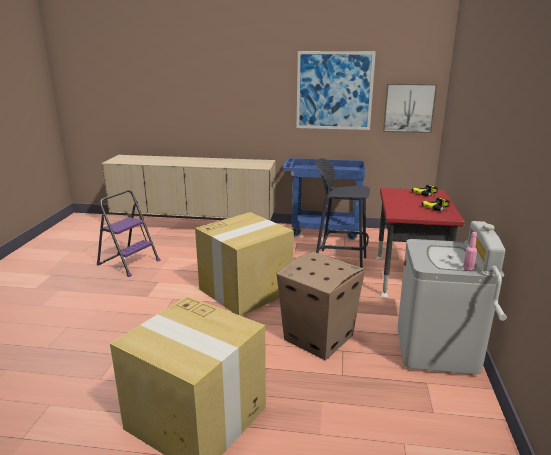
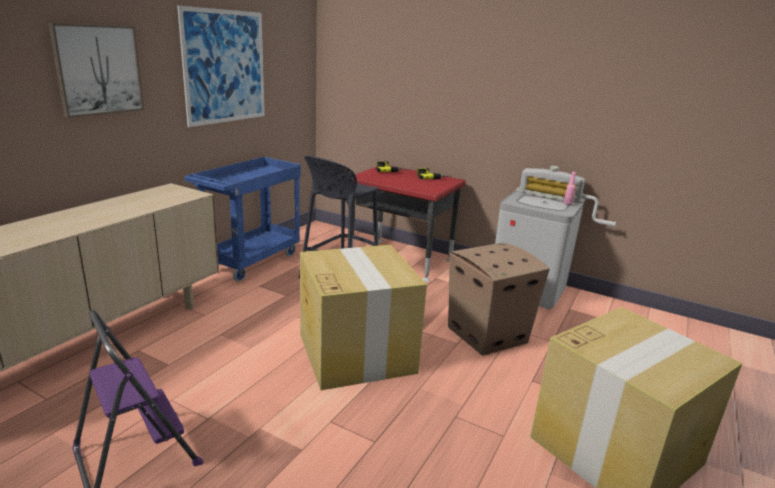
camera: 70 degrees left, 0 degrees up
(409, 108) = (292, 84): picture -> picture (98, 70)

